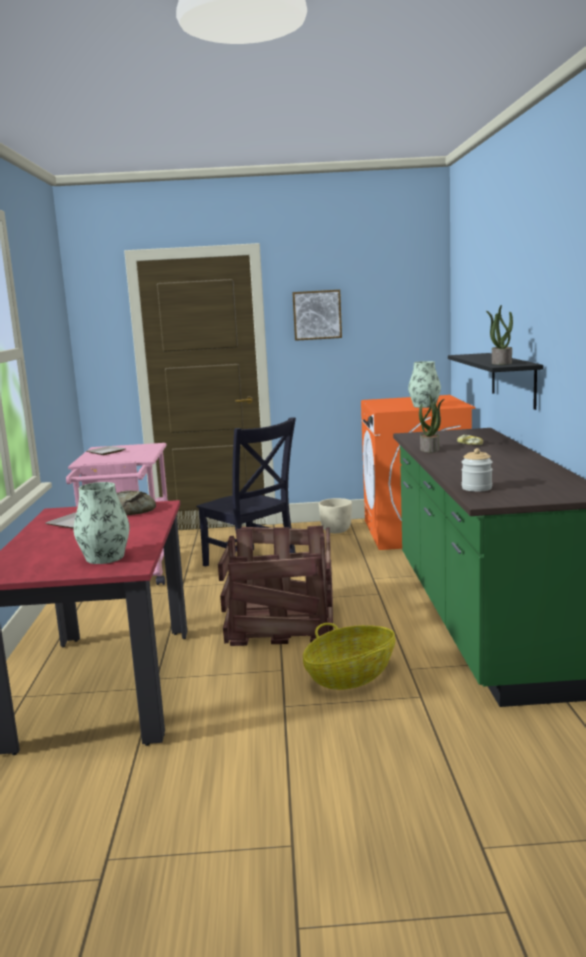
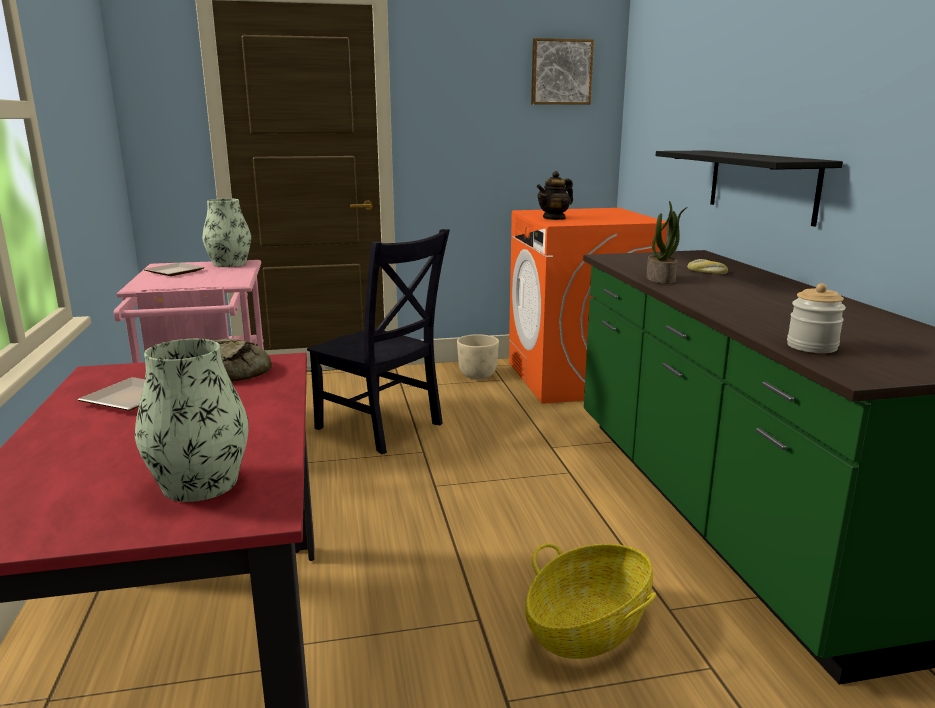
camera: 10 degrees left, 5 degrees up
(280, 624) = (449, 528): crate -> none
(317, 315) = (459, 95): picture -> picture (561, 72)
(386, 406) = (554, 218): none -> teapot
(424, 406) = (605, 220): vase -> vase (229, 264)
(501, 363) = (772, 158): potted plant -> none

